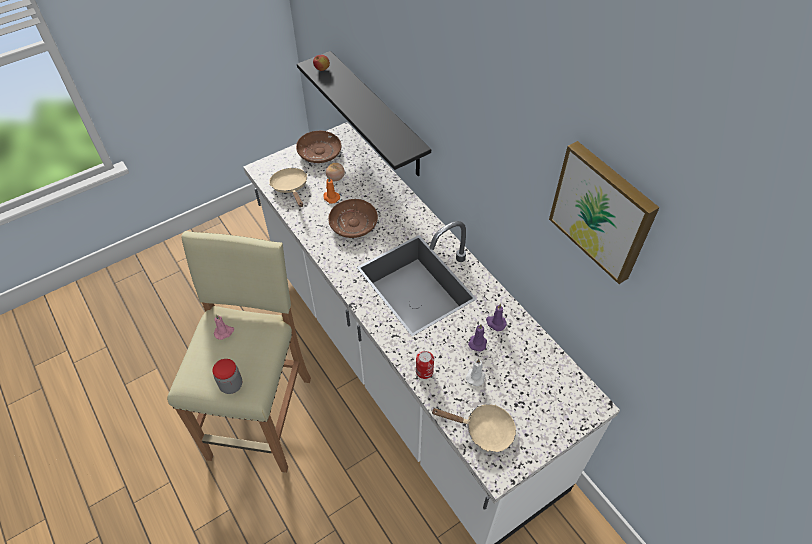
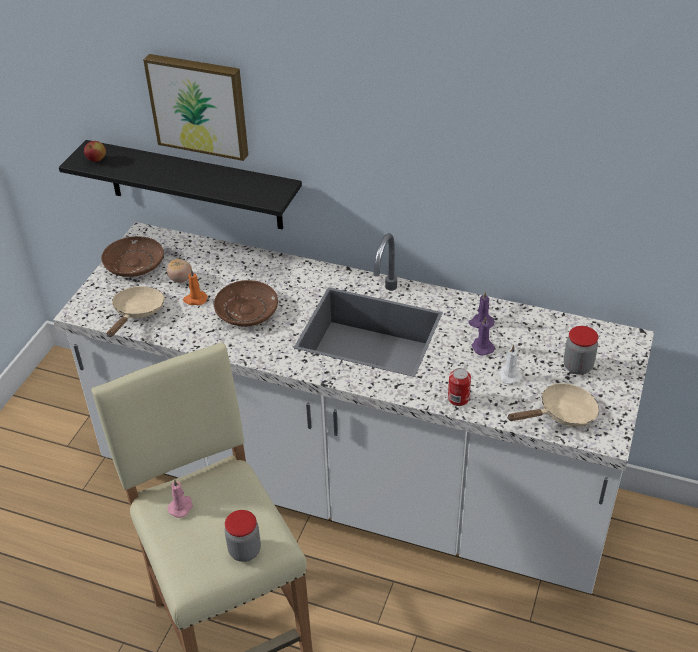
camera: 35 degrees left, 10 degrees down
(291, 188) = (137, 312): beige frying pan -> beige frying pan turned 75 degrees clockwise
(531, 401) = (577, 366): none -> jar
(603, 211) = (576, 116): picture -> picture (199, 105)

